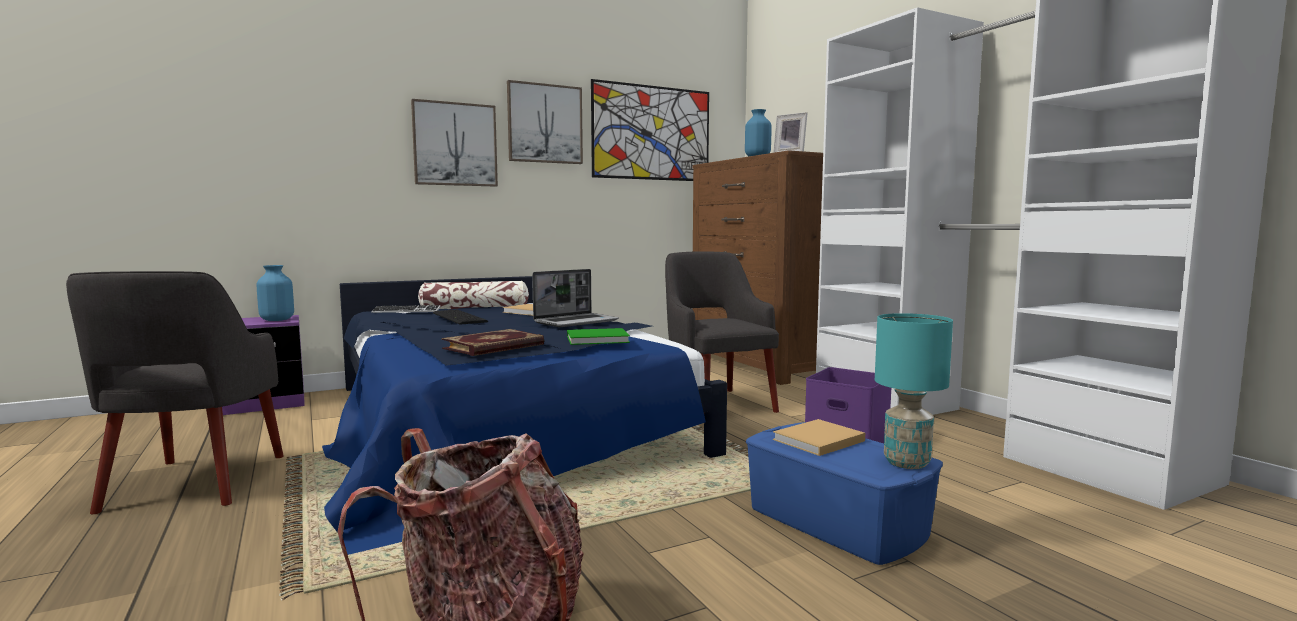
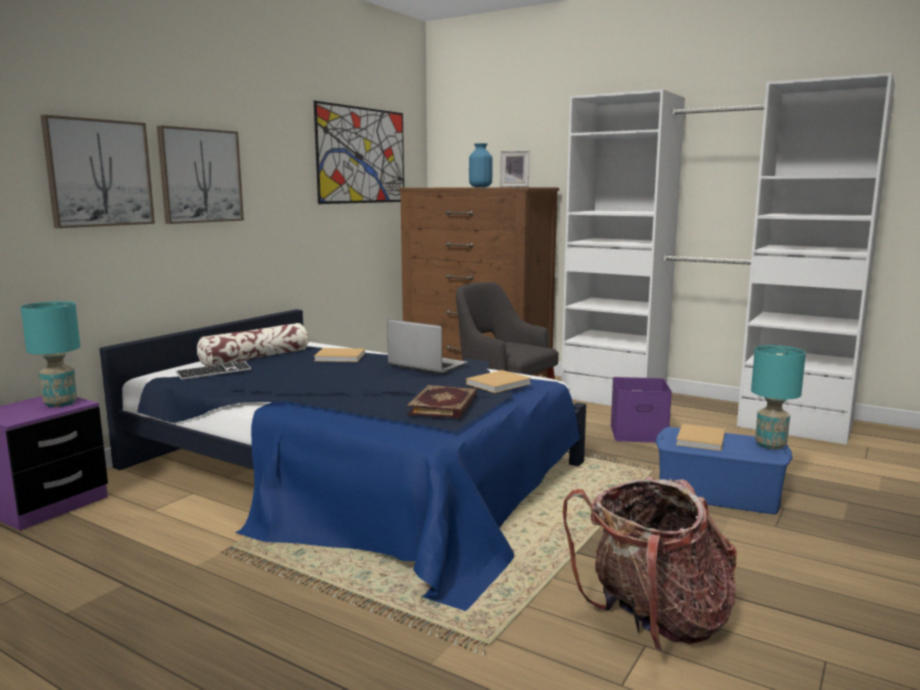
camera: 30 degrees left, 5 degrees up
(194, 483) = (178, 601): grey armchair -> none
(277, 320) = (61, 403): blue vase -> turquoise table lamp
(460, 317) = (308, 374): keyboard -> none
(545, 124) = (278, 149): picture -> picture (99, 173)
(576, 322) = (426, 365): laptop -> laptop turned 75 degrees counterclockwise
(599, 339) = (500, 383): green book -> beige book

